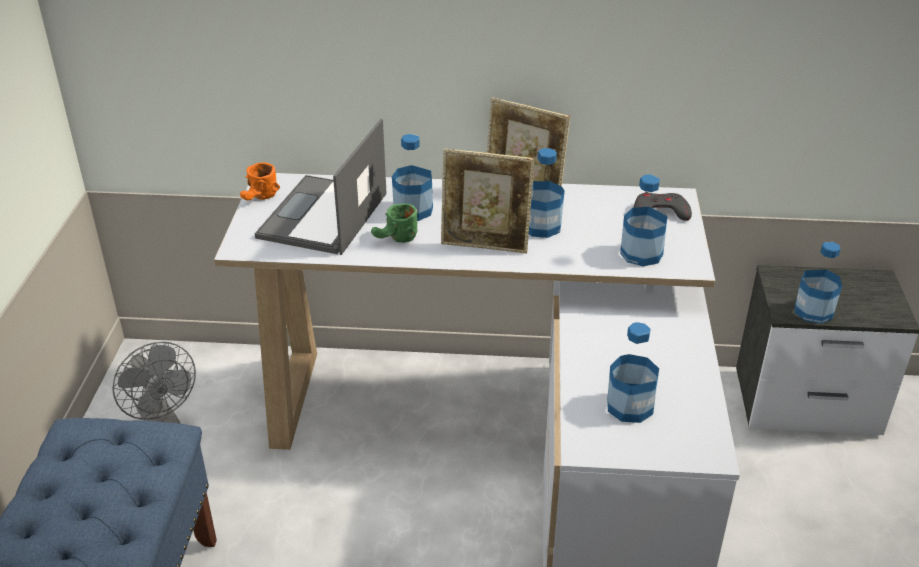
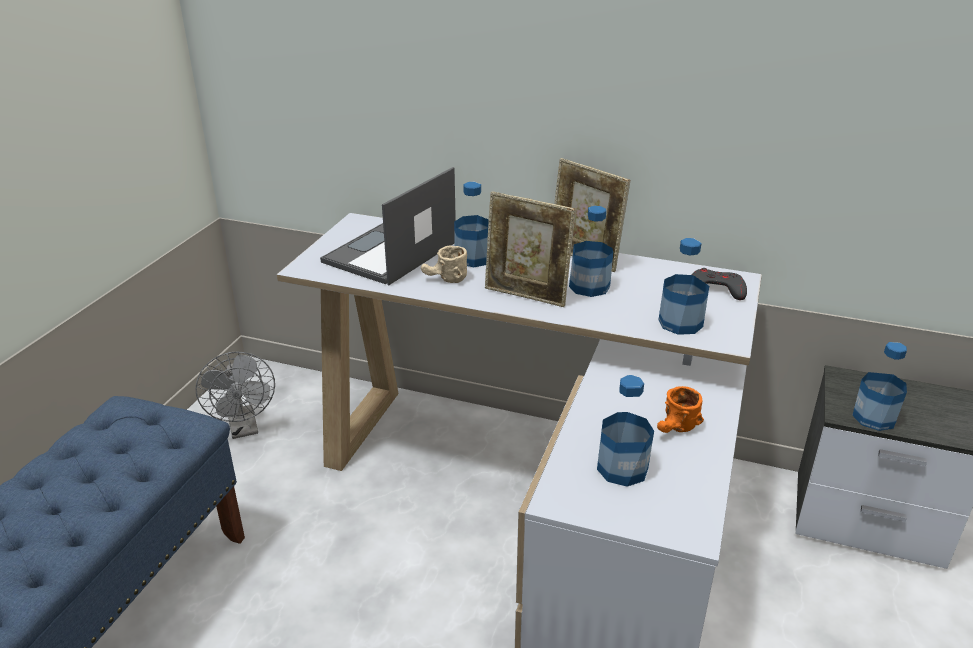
camera: 15 degrees right, 5 degrees down
(260, 198) = (343, 233): orange mug -> orange mug (676, 430)
(395, 240) = (445, 280): green mug -> beige mug

